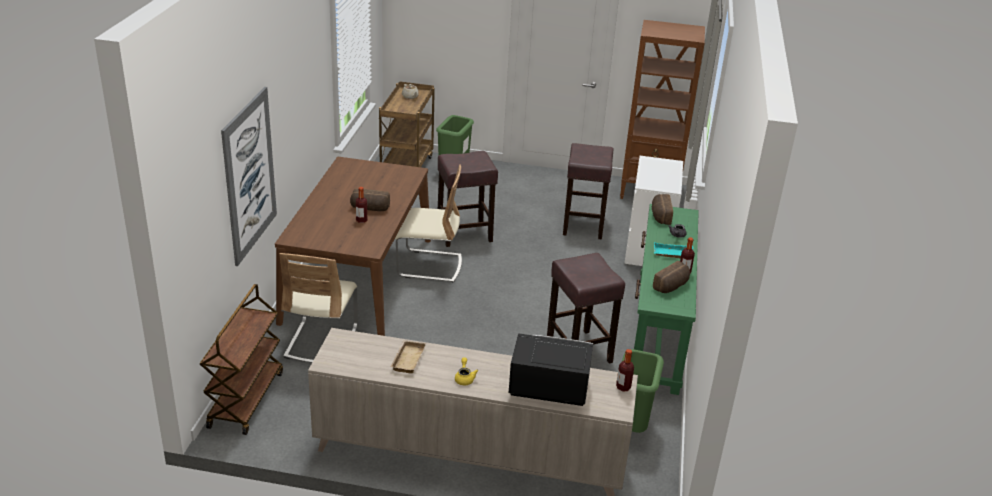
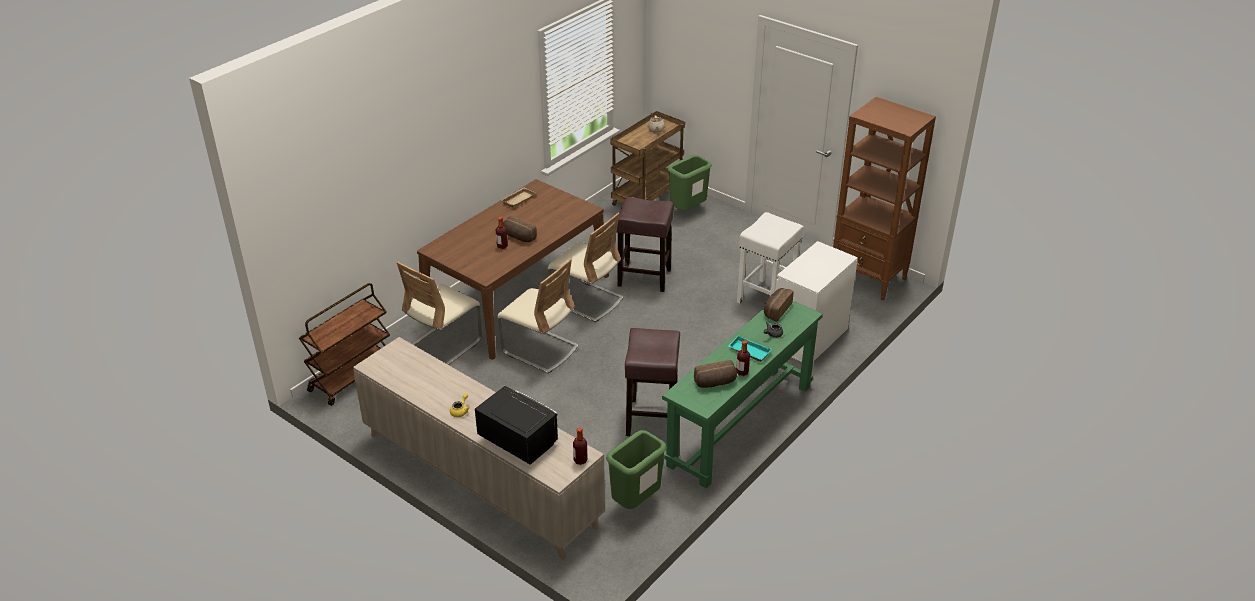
camera: 30 degrees right, 5 degrees up
(249, 175) = (387, 190): picture -> none
(407, 359) = (431, 381): beige tray -> beige tray (518, 199)
(422, 320) = (540, 350): none -> beige chair
(583, 226) = (766, 298): brown stool -> white stool

